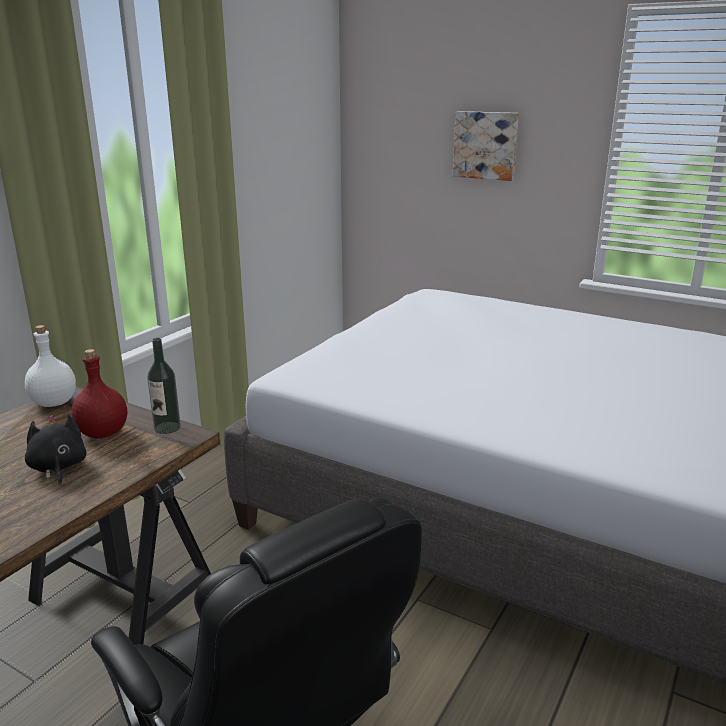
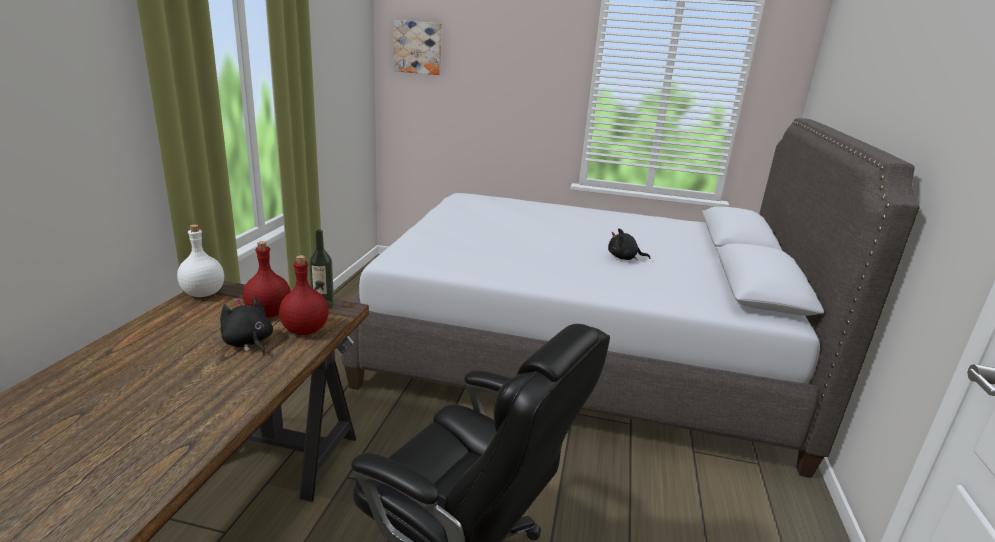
camera: 20 degrees left, 0 degrees up
(128, 458) = (306, 330): none -> red bottle
(486, 145) = (498, 82): picture -> picture (418, 47)
(604, 392) = (624, 258): none -> black plush toy

